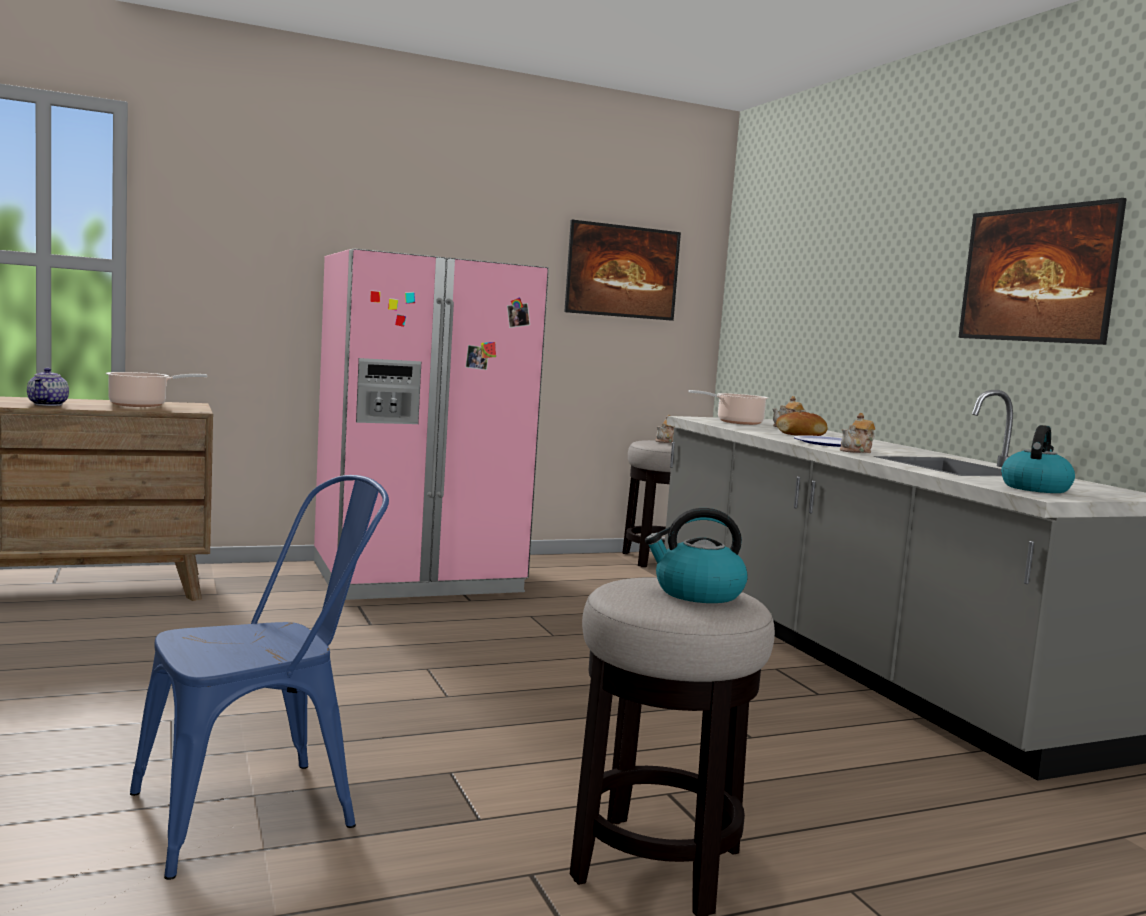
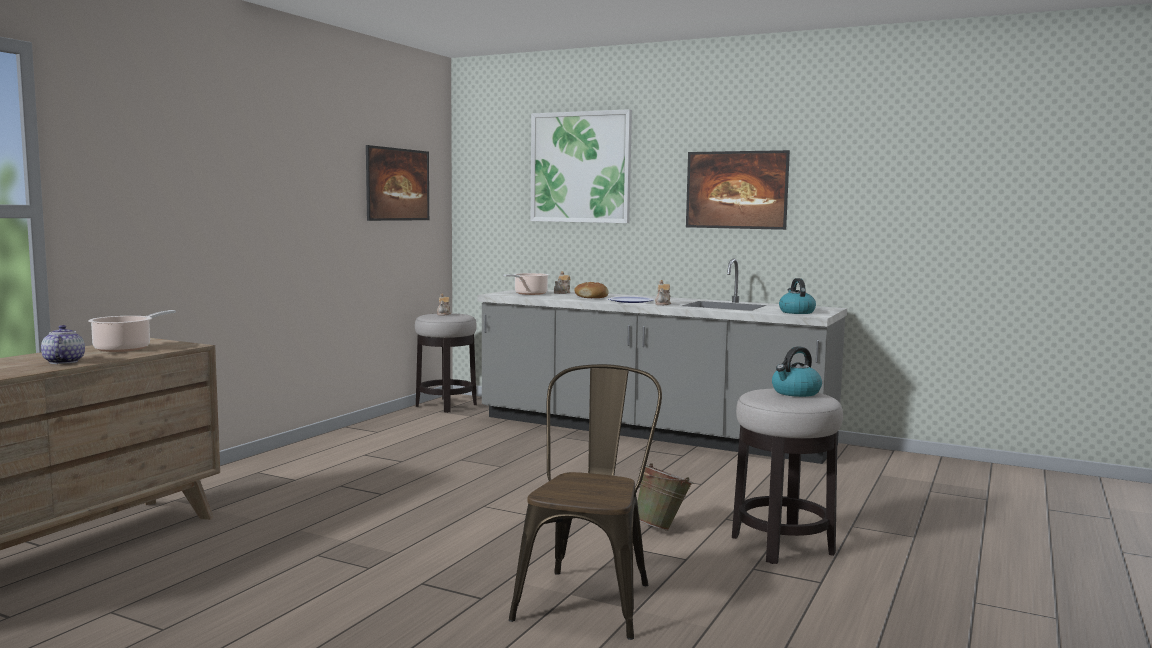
camera: 40 degrees left, 0 degrees up
(49, 404) = (63, 362): teapot -> teapot turned 150 degrees counterclockwise
(262, 808) = (590, 597): blue chair -> brown chair
(416, 578) = (328, 457): pink fridge -> none
(552, 769) = (662, 528): none -> green bucket
(846, 247) = (580, 167): none -> picture

